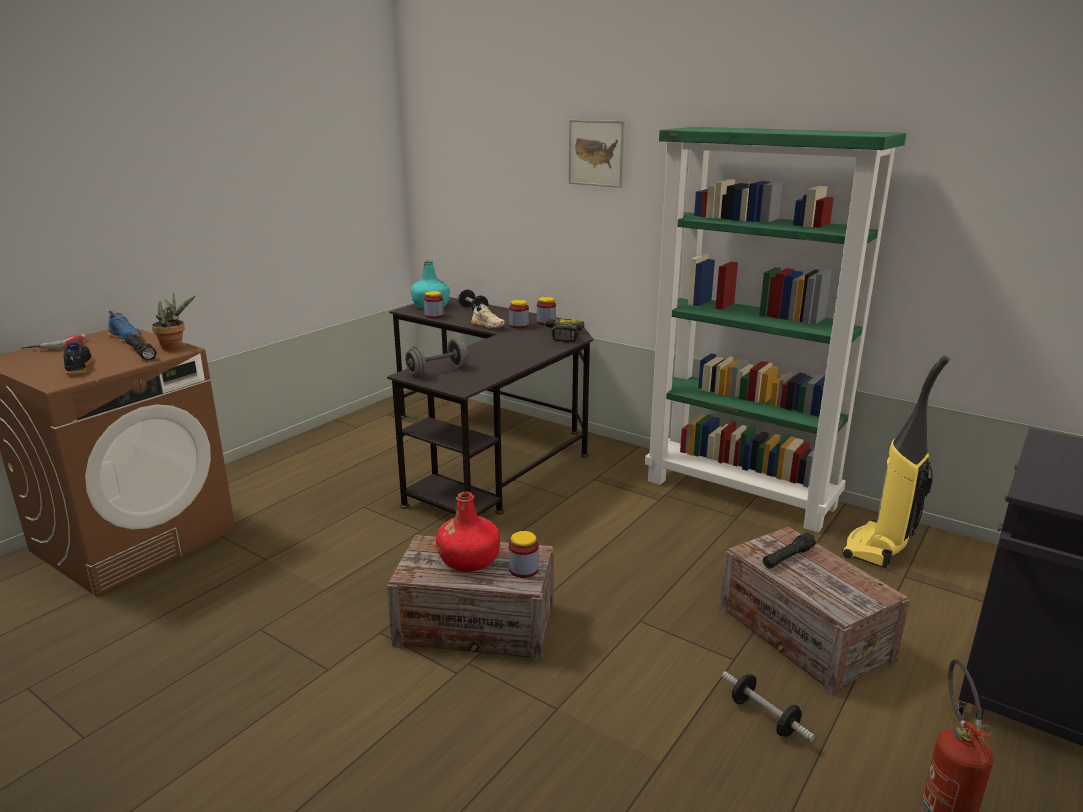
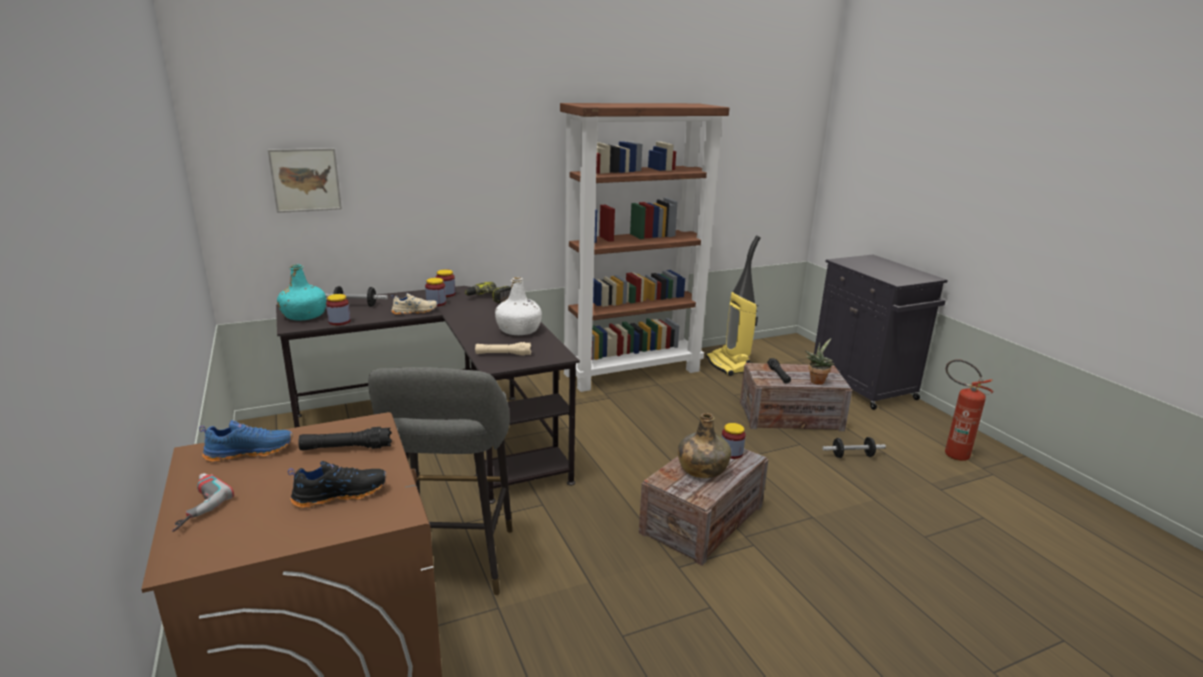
camera: 60 degrees left, 0 degrees up
(77, 367) = (340, 494): black shoe -> black shoe turned 150 degrees clockwise
(175, 346) = (353, 426): potted plant -> potted plant (816, 380)
(307, 523) = (454, 564): none -> grey stool
(437, 371) = (503, 354): grey dumbbell -> beige flashlight
(469, 560) = (702, 469): red bottle -> green bottle
(501, 362) = (519, 330): none -> white bottle
(596, 153) = (465, 129): picture -> picture (305, 180)
(741, 493) = (632, 372): green bookcase -> brown bookcase

